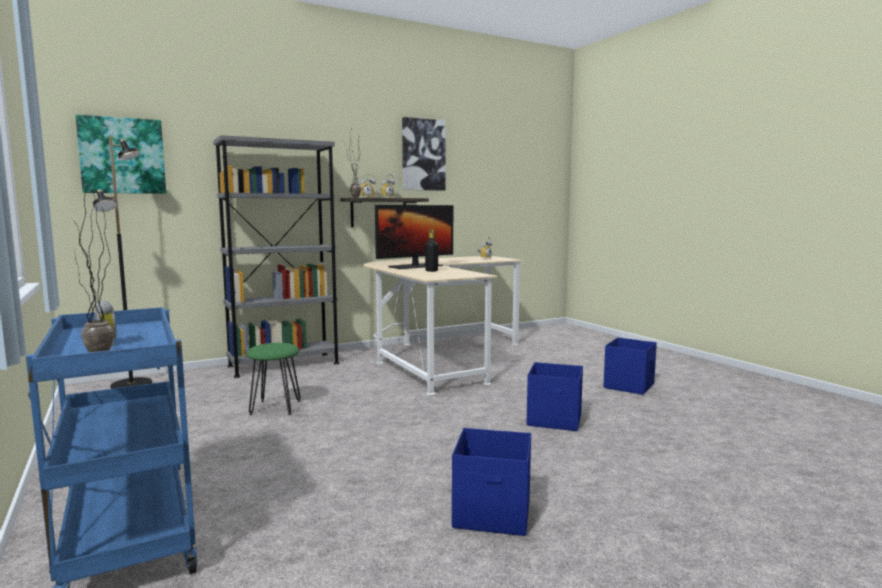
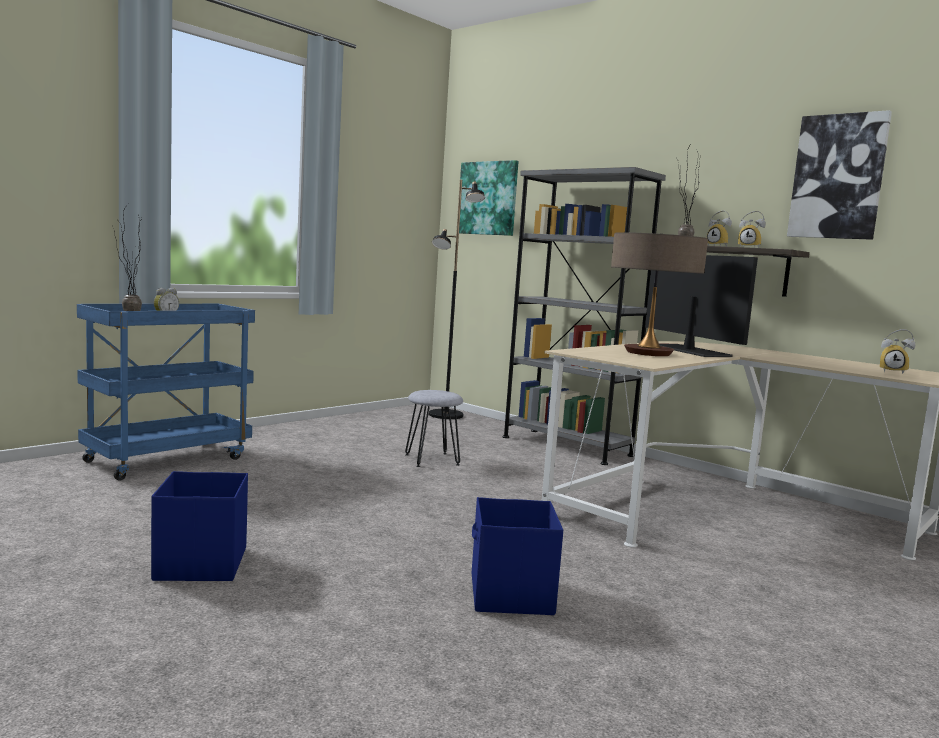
camera: 70 degrees right, 0 degrees up
(276, 407) = (432, 460): green stool -> grey stool
(416, 266) = (689, 351): monitor -> monitor turned 150 degrees counterclockwise
(431, 271) = (648, 353): black bottle -> table lamp
(629, 386) = (793, 672): blue storage box -> none

